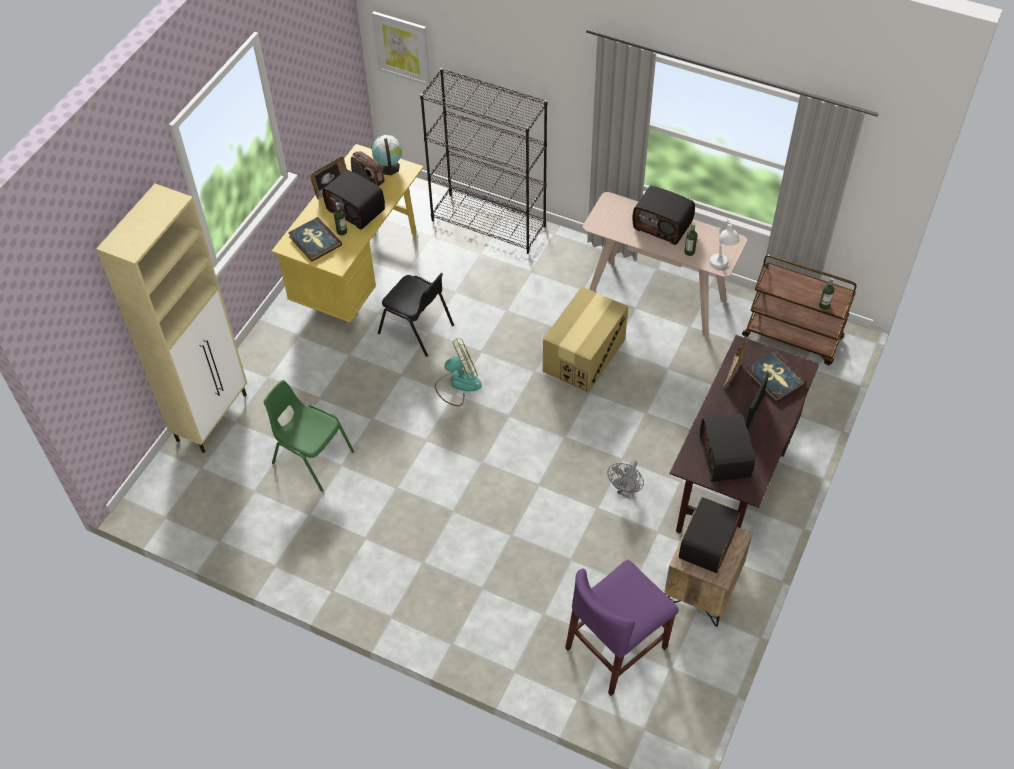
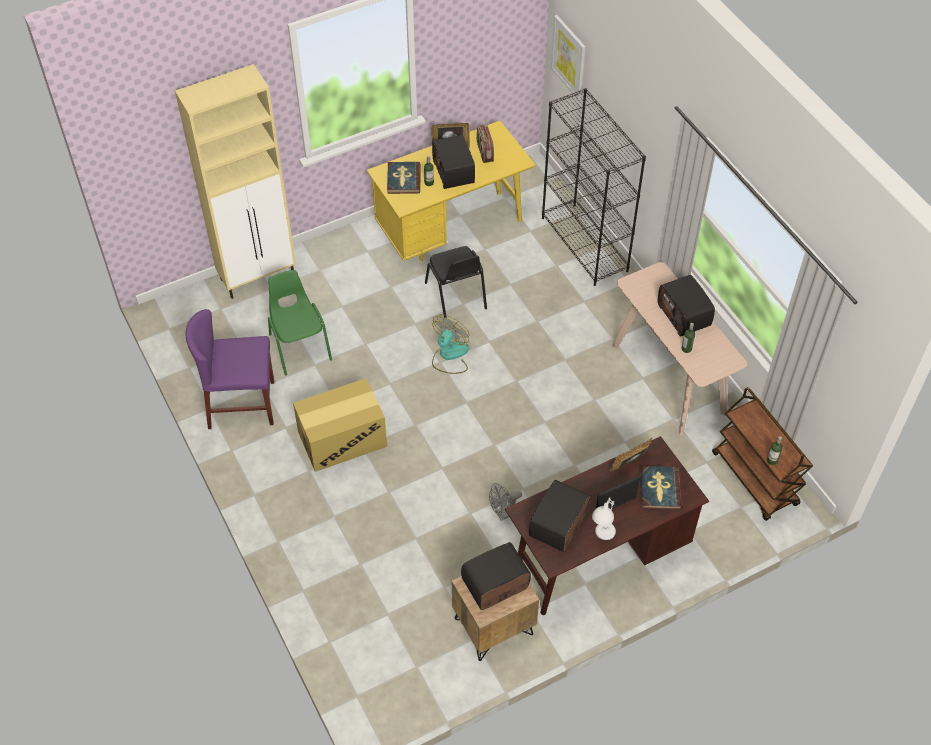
camera: 35 degrees right, 0 degrees up
(388, 166) = (508, 151): globe -> none
(458, 384) = (449, 355): fan -> fan turned 75 degrees counterclockwise
(584, 355) = (566, 391): cardboard box -> cardboard box (342, 439)
(616, 648) = (390, 624): purple chair -> purple chair (241, 404)
(720, 267) = (701, 376): white table lamp -> white table lamp (601, 537)

